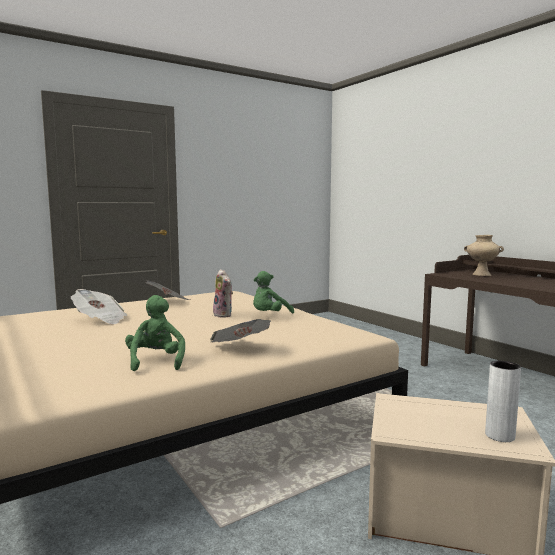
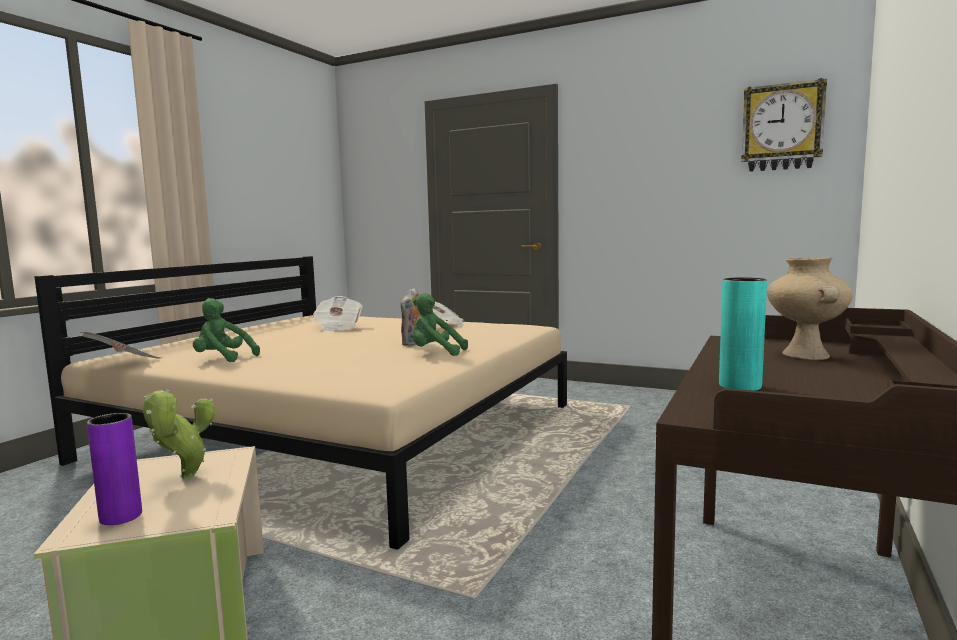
camera: 60 degrees right, 0 degrees up
(156, 362) = (223, 359): green plush toy -> green plush toy turned 120 degrees counterclockwise
(240, 348) = (282, 367): newspaper -> newspaper (124, 364)
(300, 163) = (782, 127): none -> wall clock
(434, 415) = (185, 478): none -> potted plant
(500, 436) = (121, 516): grey vase -> purple vase
(531, 285) = (740, 386): none -> turquoise vase

